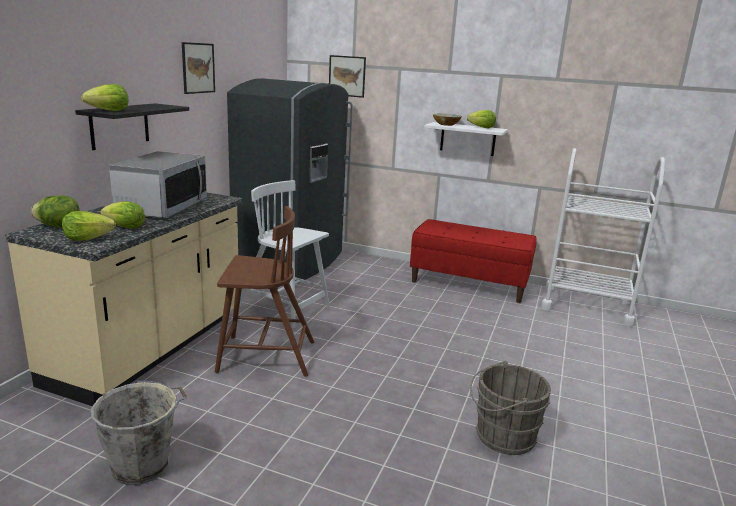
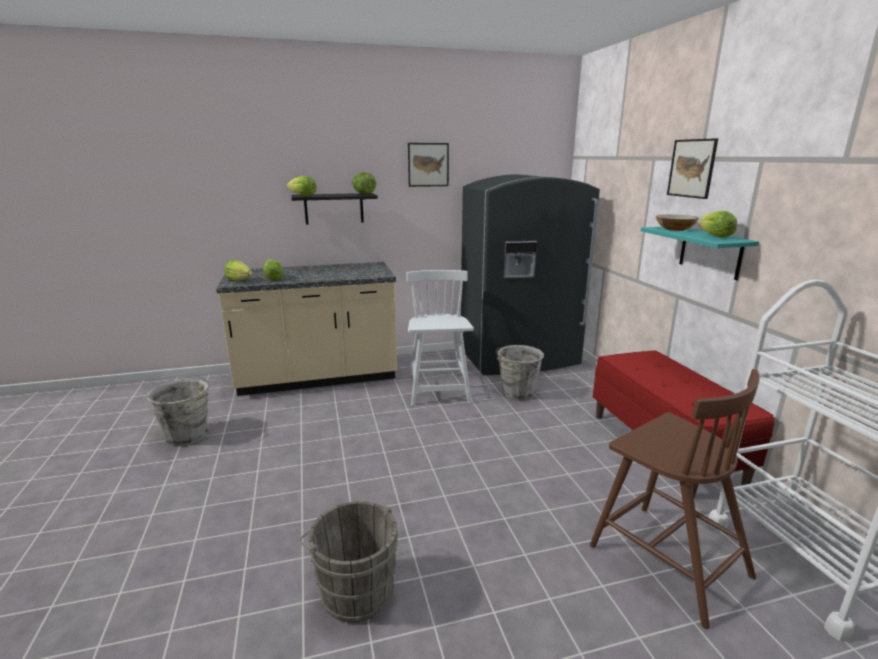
camera: 55 degrees right, 0 degrees up
(58, 226) = (254, 271): lettuce -> lettuce (363, 194)
(162, 207) = (329, 272): microwave -> none
(264, 356) = (355, 414): brown chair -> brown chair (666, 558)
(343, 287) = (517, 393): none -> grey bucket
(347, 76) = (610, 170): picture -> picture (691, 168)
(467, 139) = (710, 252): white shelf -> turquoise shelf

